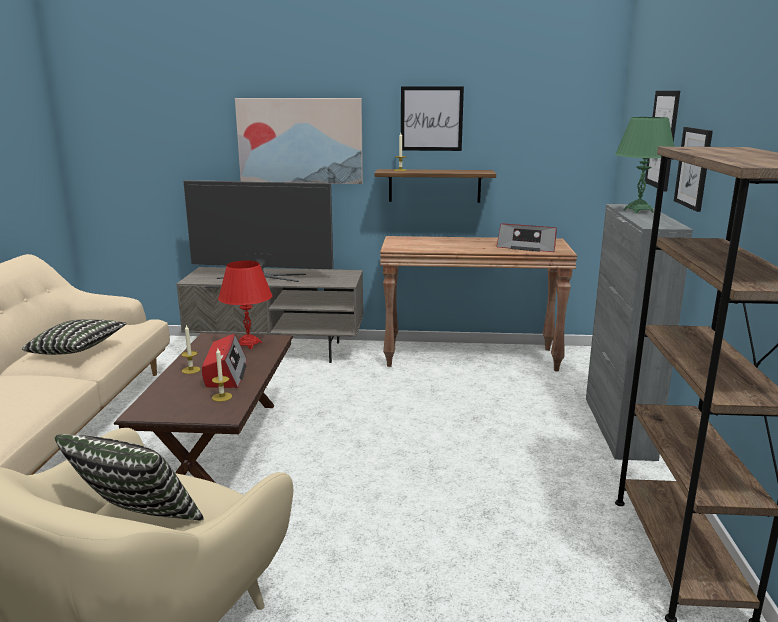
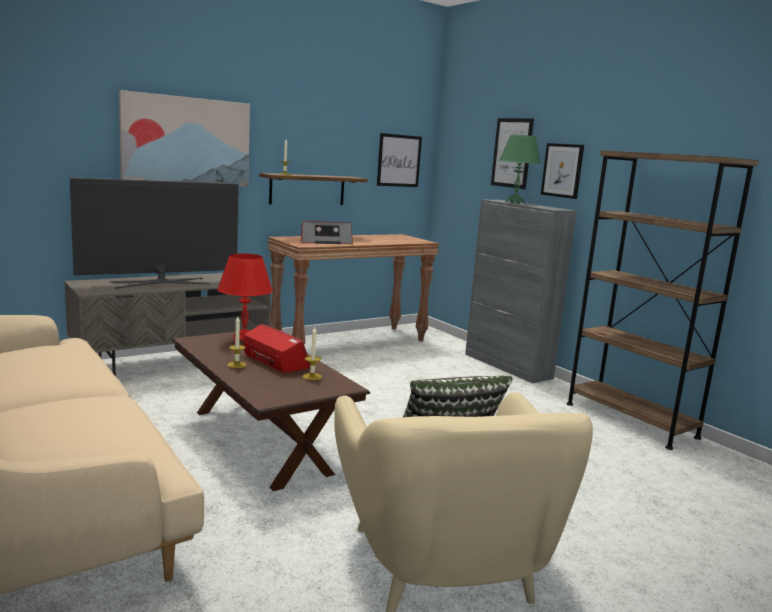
camera: 40 degrees left, 5 degrees down
(77, 350) = (64, 371): pillow -> none
(431, 118) = (306, 128): picture -> picture (399, 160)
(527, 247) = (396, 240): radio -> radio (325, 242)

